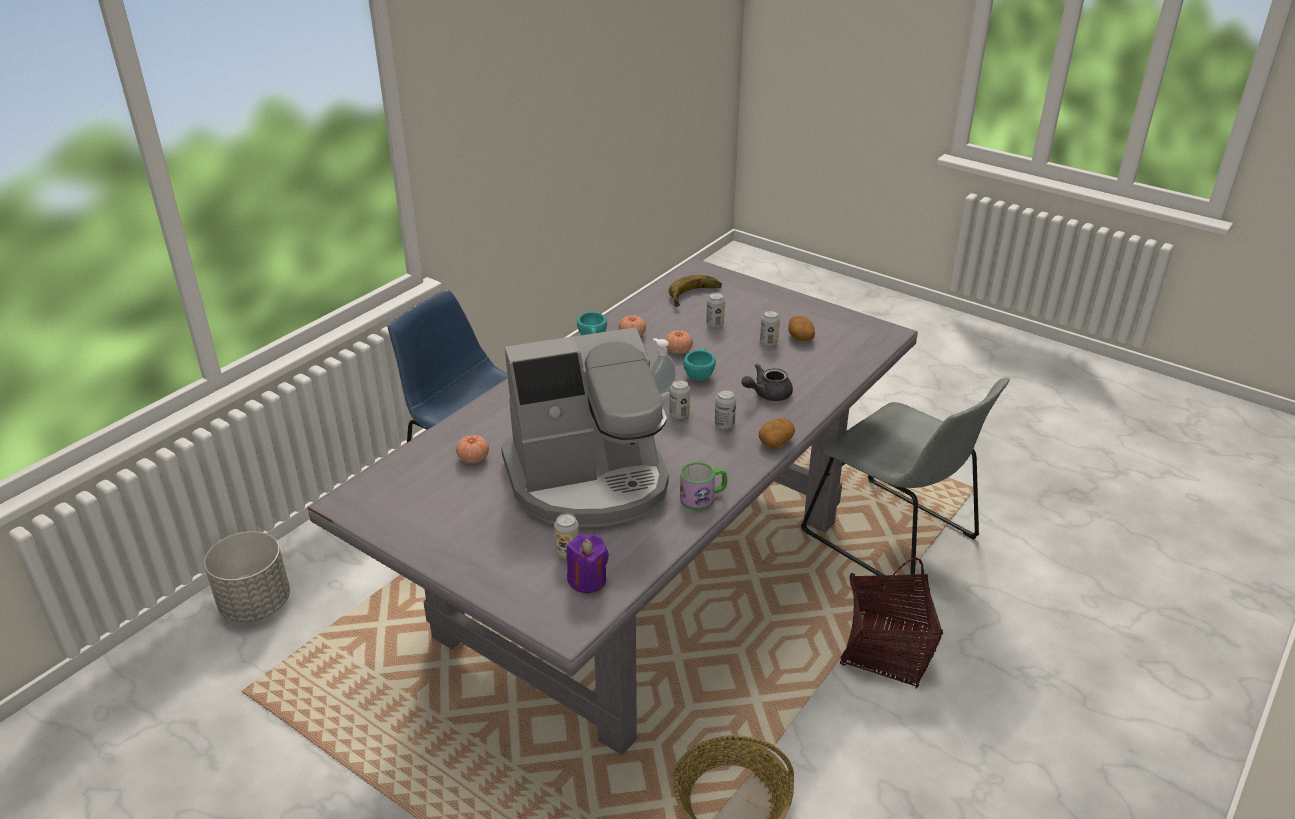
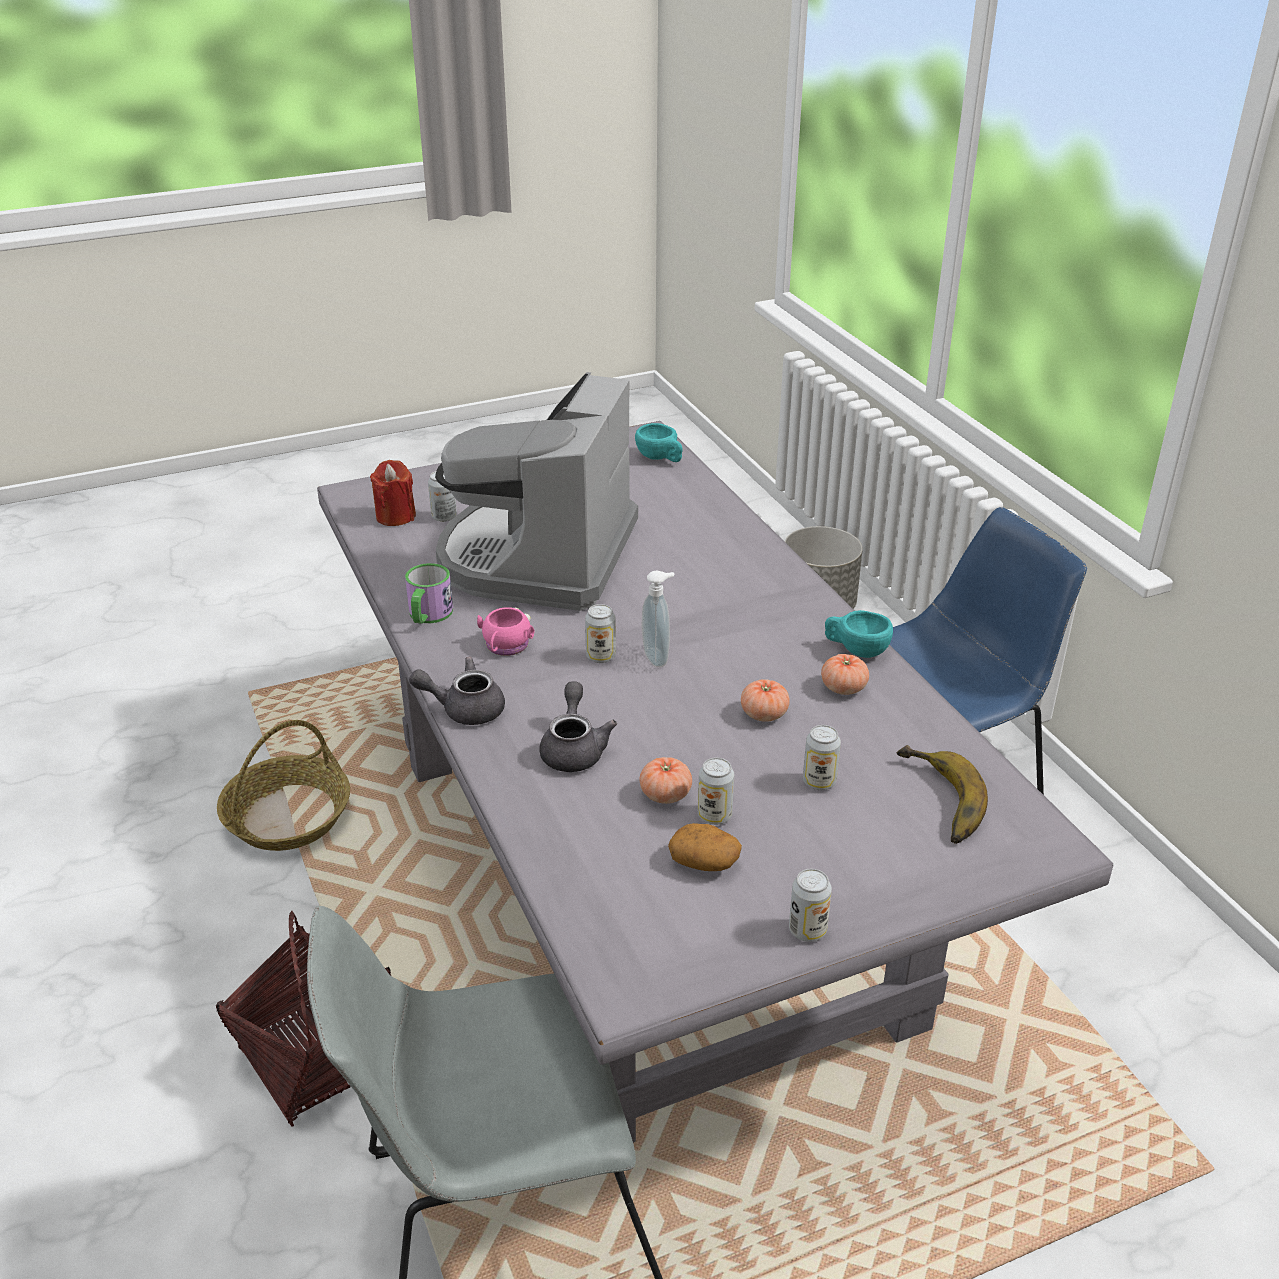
camera: 120 degrees right, 0 degrees up
(473, 458) = (652, 505): tomato -> tomato (665, 794)
(587, 580) = (395, 516): purple candle -> red candle
(699, 374) = (681, 709): turquoise cup -> turquoise cup (660, 458)
(704, 451) = (505, 647): none -> pink mug
(724, 424) = (543, 683): can -> can (807, 930)
(776, 441) = (464, 709): potato -> grey teapot

